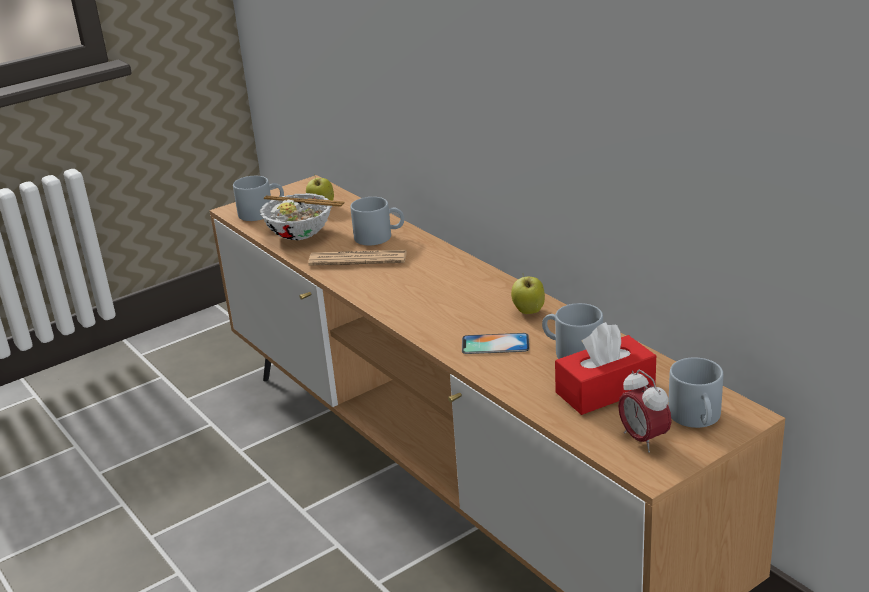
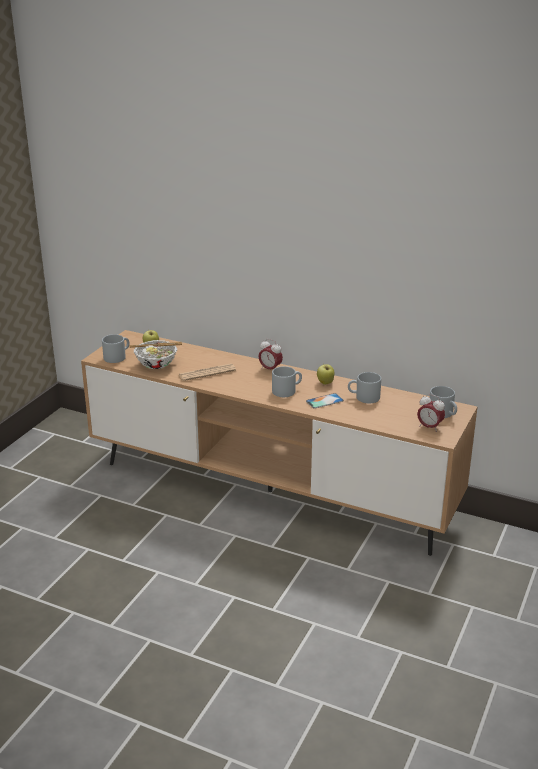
camera: 30 degrees left, 0 degrees up
(379, 236) = (205, 359): grey mug -> grey mug (287, 390)
(461, 271) = (270, 369): none -> alarm clock
(605, 390) = (394, 411): red tissue box -> none

